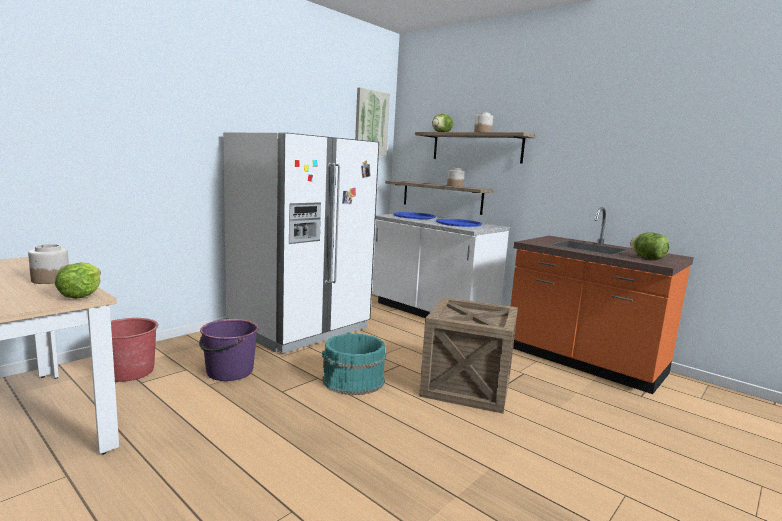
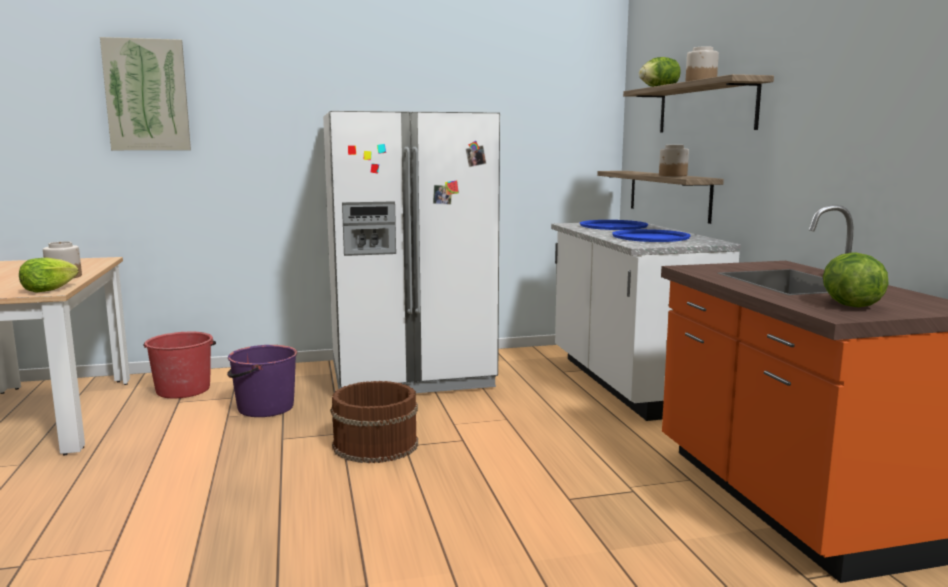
camera: 35 degrees right, 0 degrees up
(353, 380) = (375, 445): turquoise bucket -> brown bucket
(371, 123) = (574, 84): picture -> picture (147, 95)
(466, 386) = (508, 486): crate -> none

